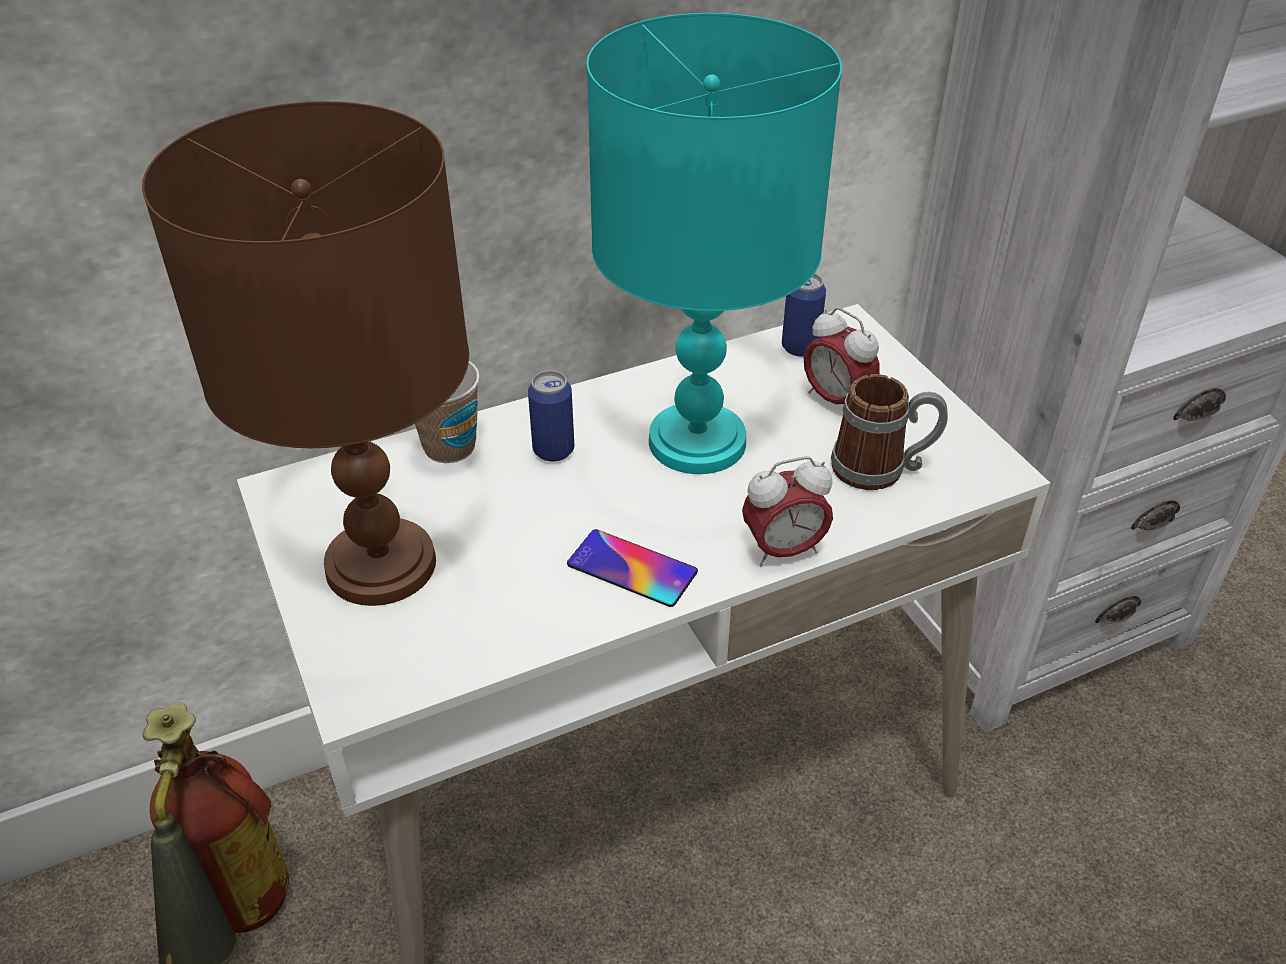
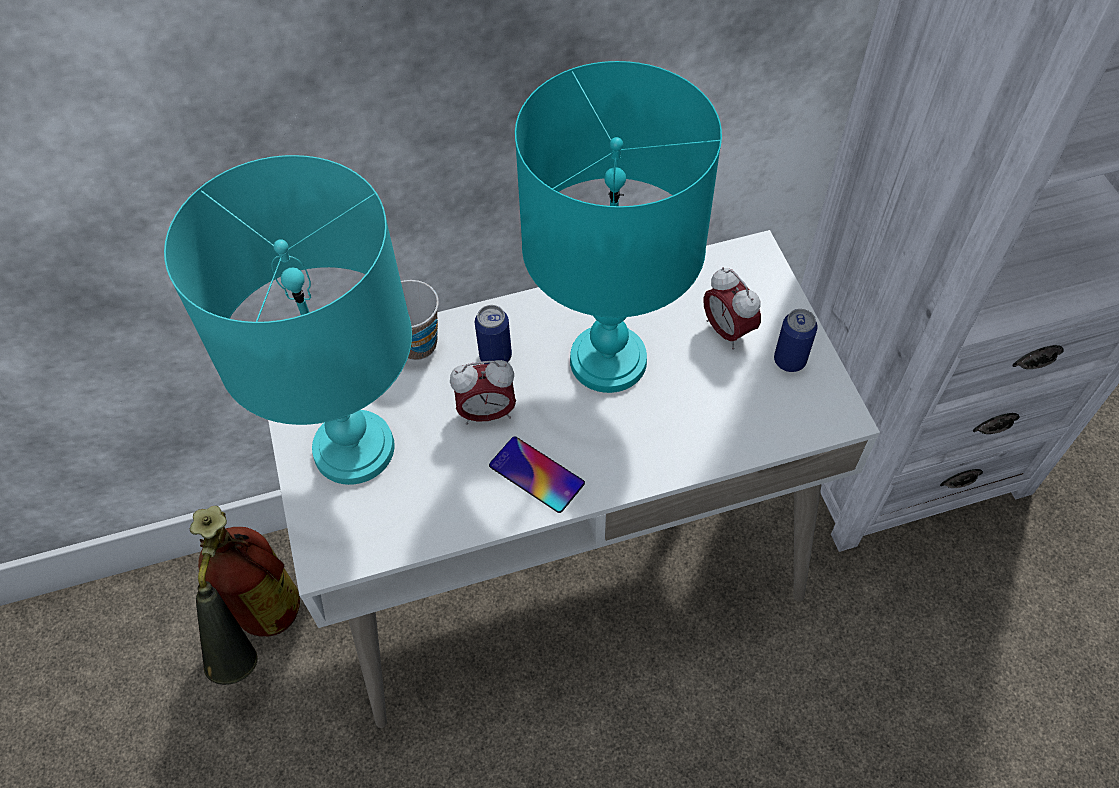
camera: 10 degrees right, 15 degrees up
(382, 566) = (354, 450): brown table lamp -> turquoise table lamp
(783, 550) = (653, 472): alarm clock -> alarm clock (487, 413)
(800, 347) = (710, 272): can -> can (789, 360)
(882, 469) = (748, 403): mug -> none

